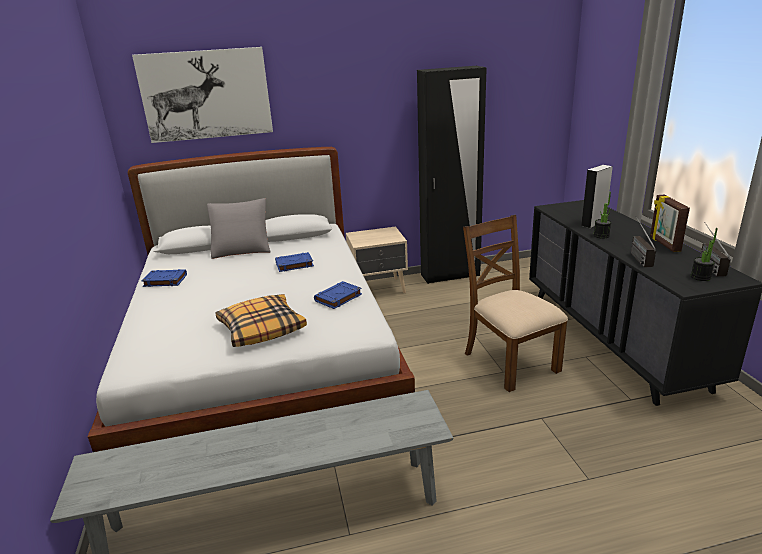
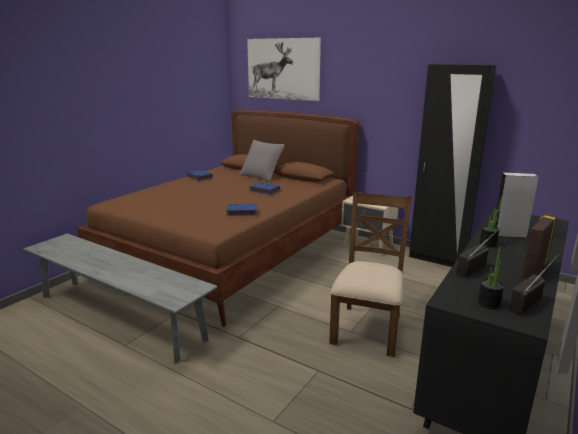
camera: 45 degrees right, 5 degrees down
(261, 328) = (180, 210): pillow -> none
(264, 365) = (234, 254): white bed -> brown bed

